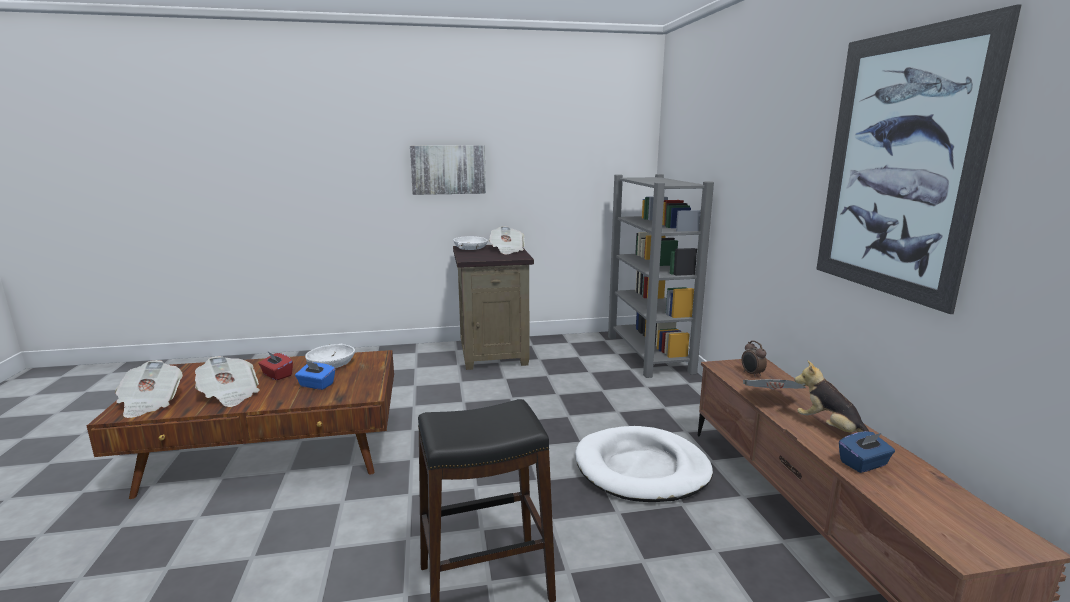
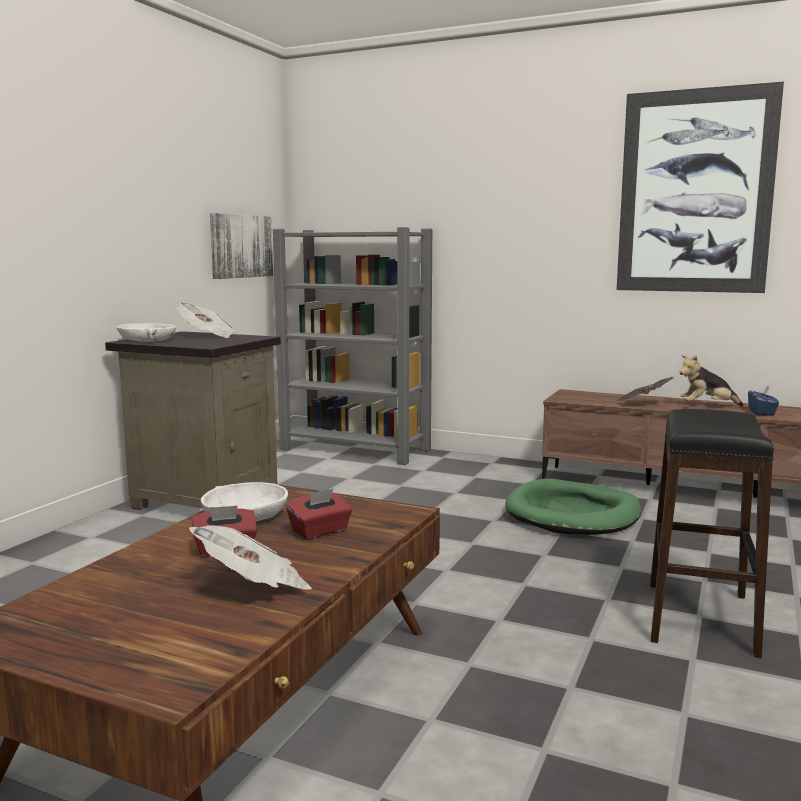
camera: 55 degrees left, 5 degrees down
(150, 403) = (168, 654): newspaper -> none
(316, 385) = (320, 531): blue tissue box -> red tissue box
(448, 169) = (86, 213): picture -> picture (240, 246)
(642, 469) = (573, 514): white dog bed -> green dog bed
(751, 374) = (590, 397): alarm clock -> none

